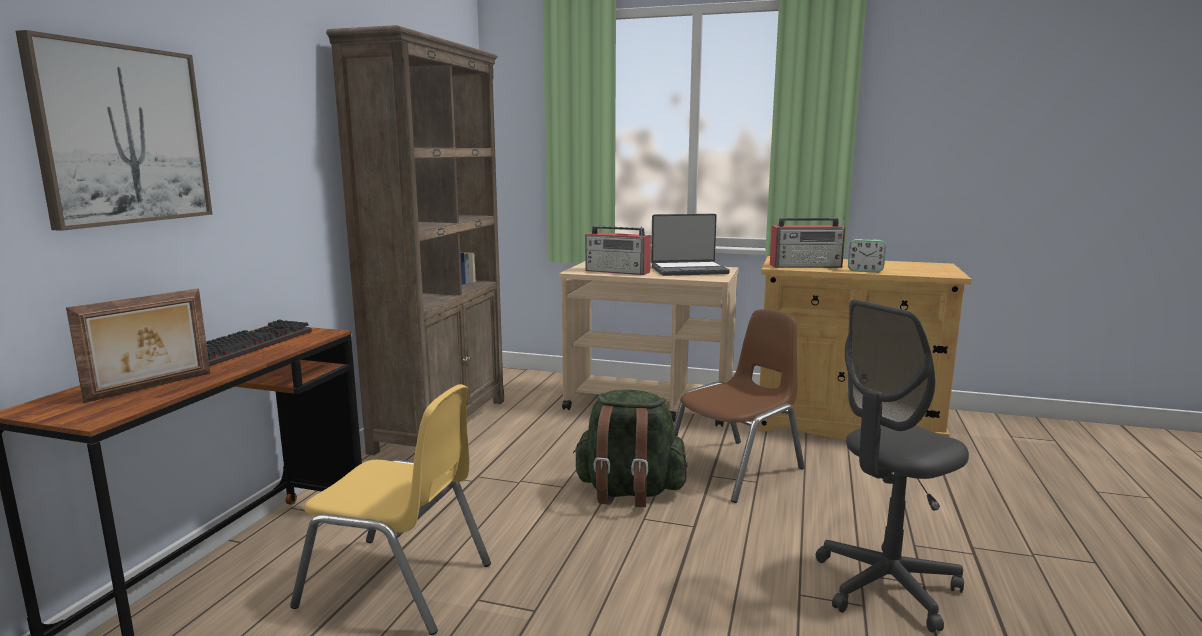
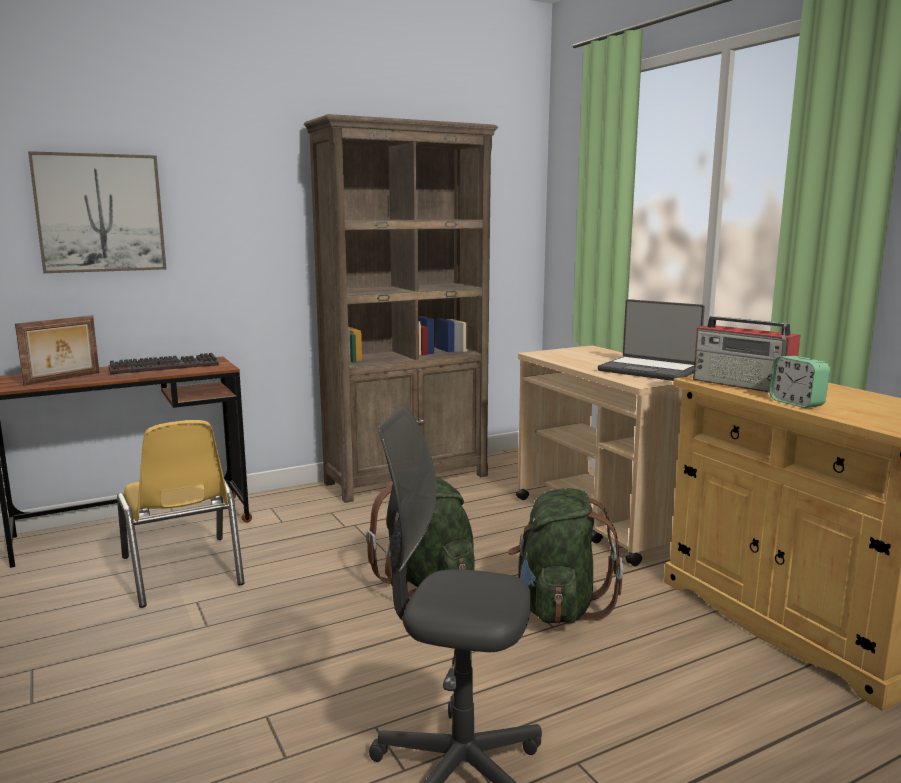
camera: 45 degrees right, 0 degrees up
(151, 387) = (63, 379): picture frame -> picture frame turned 45 degrees counterclockwise
(618, 271) = (573, 360): radio -> none
(736, 469) = (558, 607): brown chair -> green backpack

